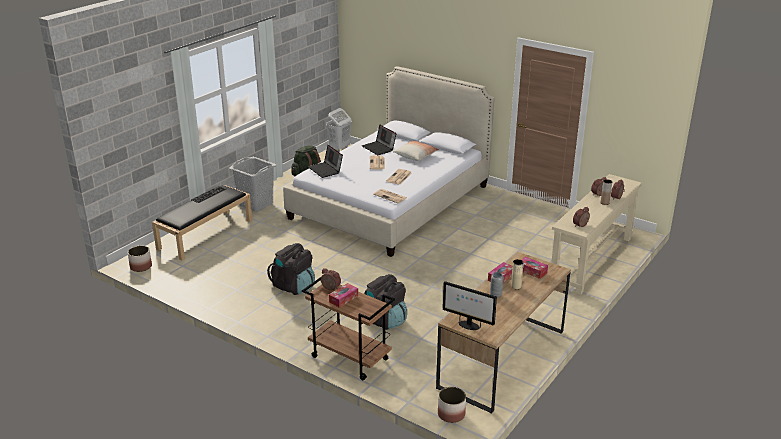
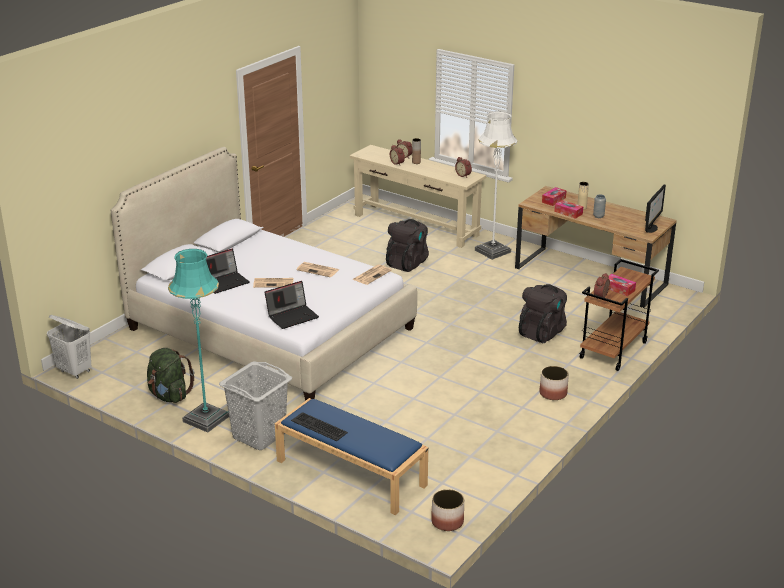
camera: 90 degrees left, 0 degrees up
(205, 234) = (349, 473): black bench -> blue bench
(278, 187) = (206, 419): none -> turquoise floor lamp
(294, 286) = (484, 390): black backpack -> black backpack (407, 263)
(415, 156) = (254, 259): pillow -> none
(451, 414) = (676, 301): planter -> planter (553, 393)
(546, 301) = (492, 251): none -> white floor lamp

